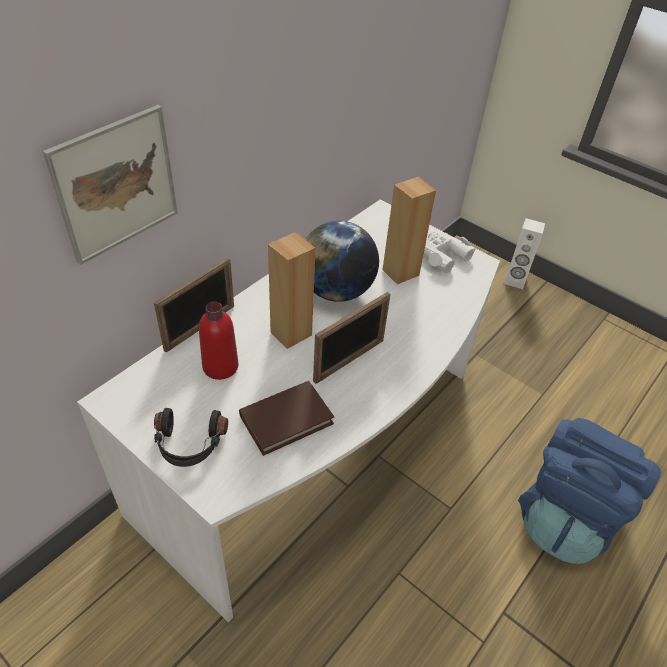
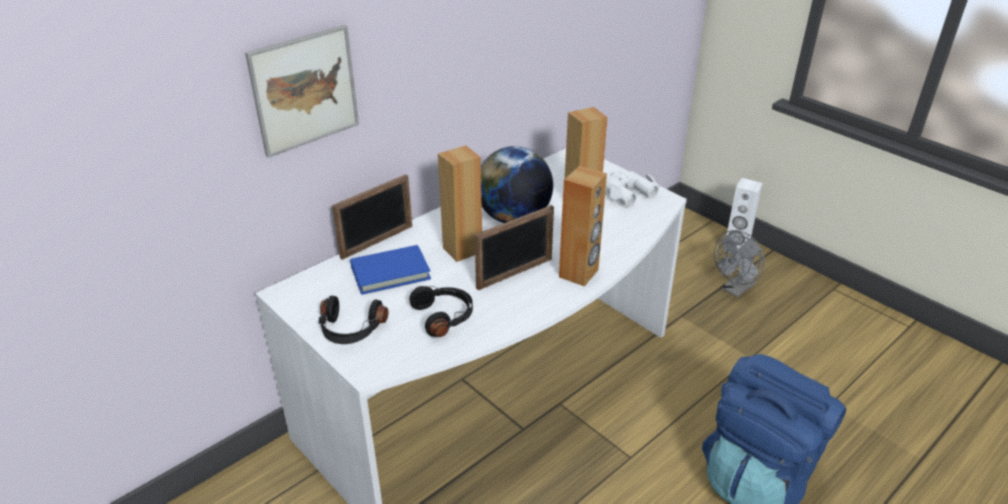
camera: 10 degrees right, 10 degrees down
(220, 366) = (390, 273): red bottle -> blue book
(286, 419) = (444, 316): brown book -> black headphones
(413, 356) = (579, 273): none -> brown speaker
(520, 324) = (735, 290): none -> grey fan

